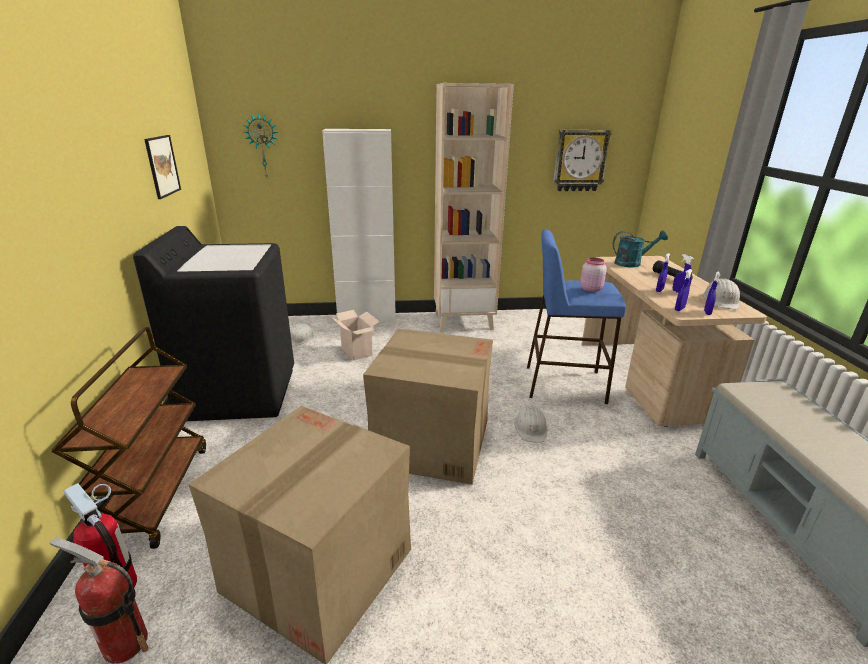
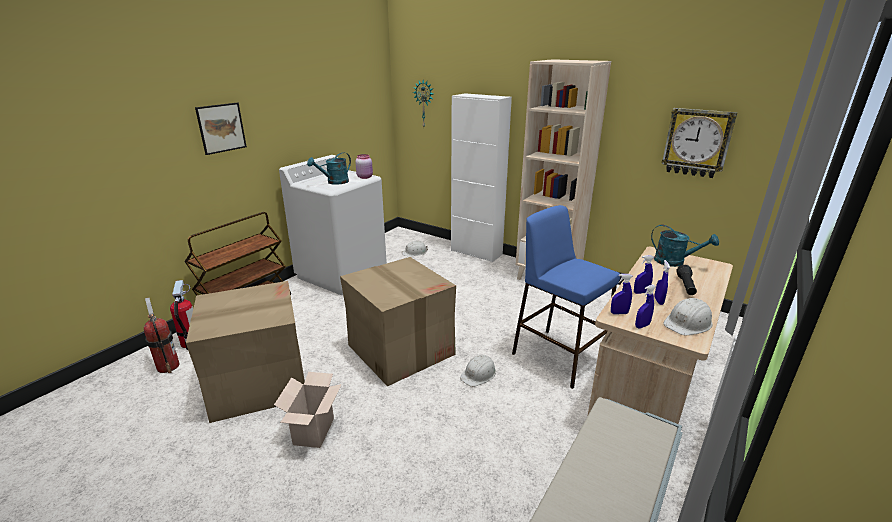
camera: 40 degrees right, 0 degrees up
(162, 166) = (333, 115): picture -> picture (221, 128)
(231, 260) = (334, 182): none -> turquoise watering can
(240, 392) = (342, 274): black washing machine -> white washing machine
(358, 352) = (438, 273): cardboard box -> cardboard box (314, 432)
(590, 289) = (575, 271): pink jar -> pink jar (365, 177)

